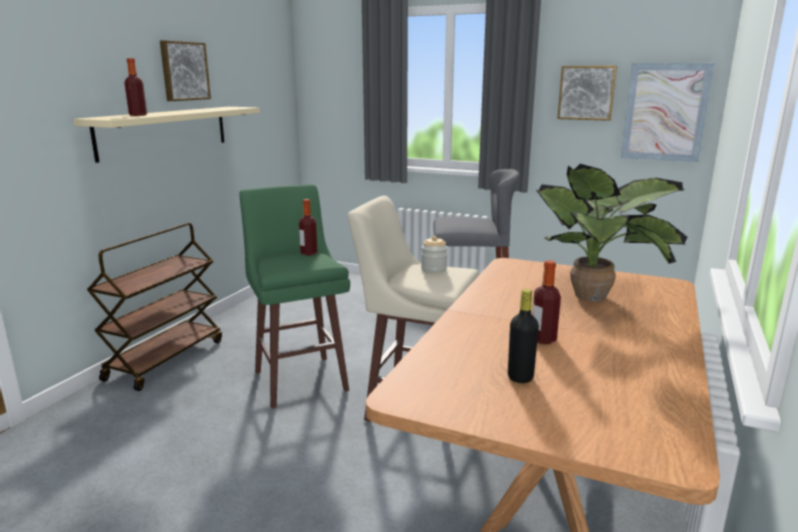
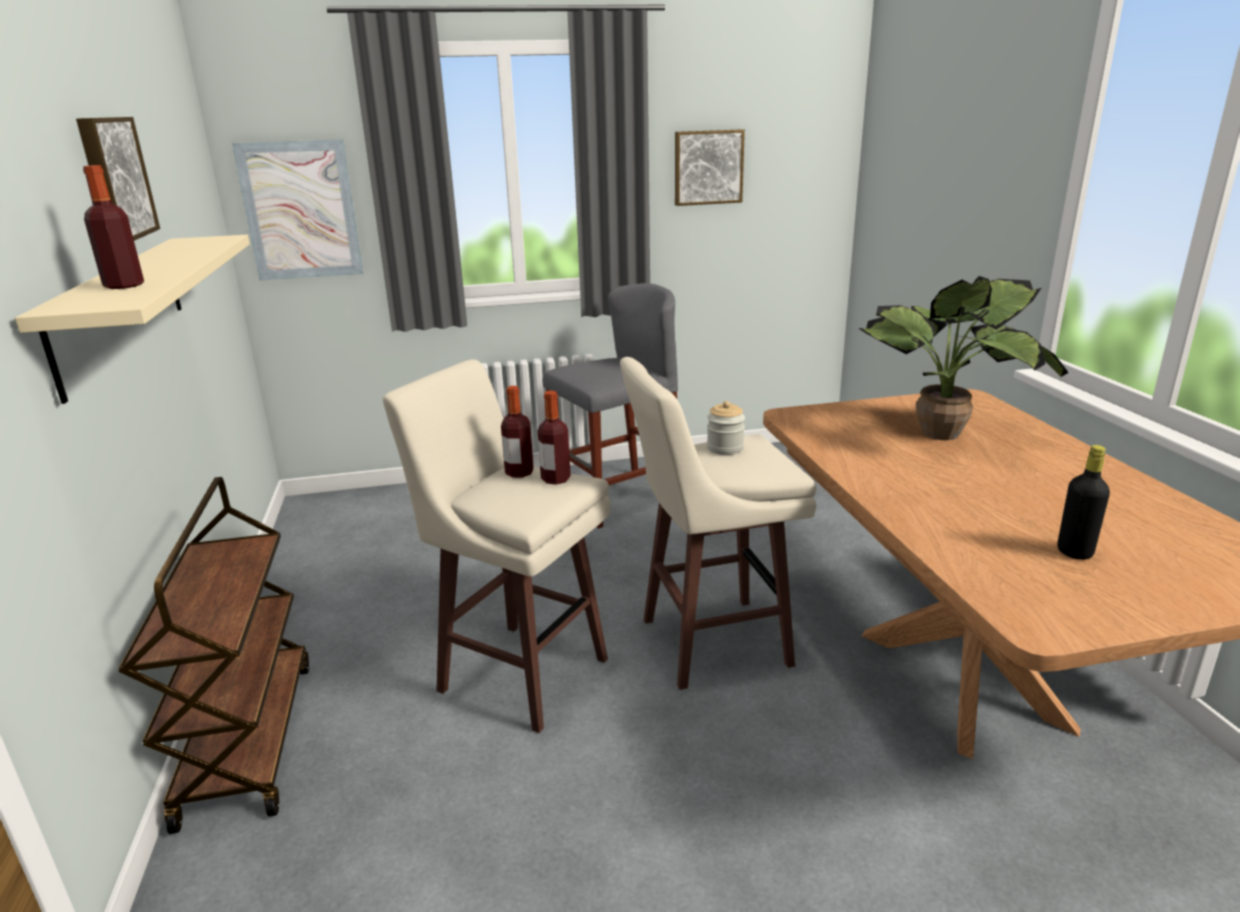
camera: 35 degrees left, 5 degrees up
(300, 379) = (520, 672): green stool -> beige stool
(543, 339) = (1004, 500): bottle -> bottle (555, 479)
(665, 112) = (799, 186): picture -> picture (301, 210)

